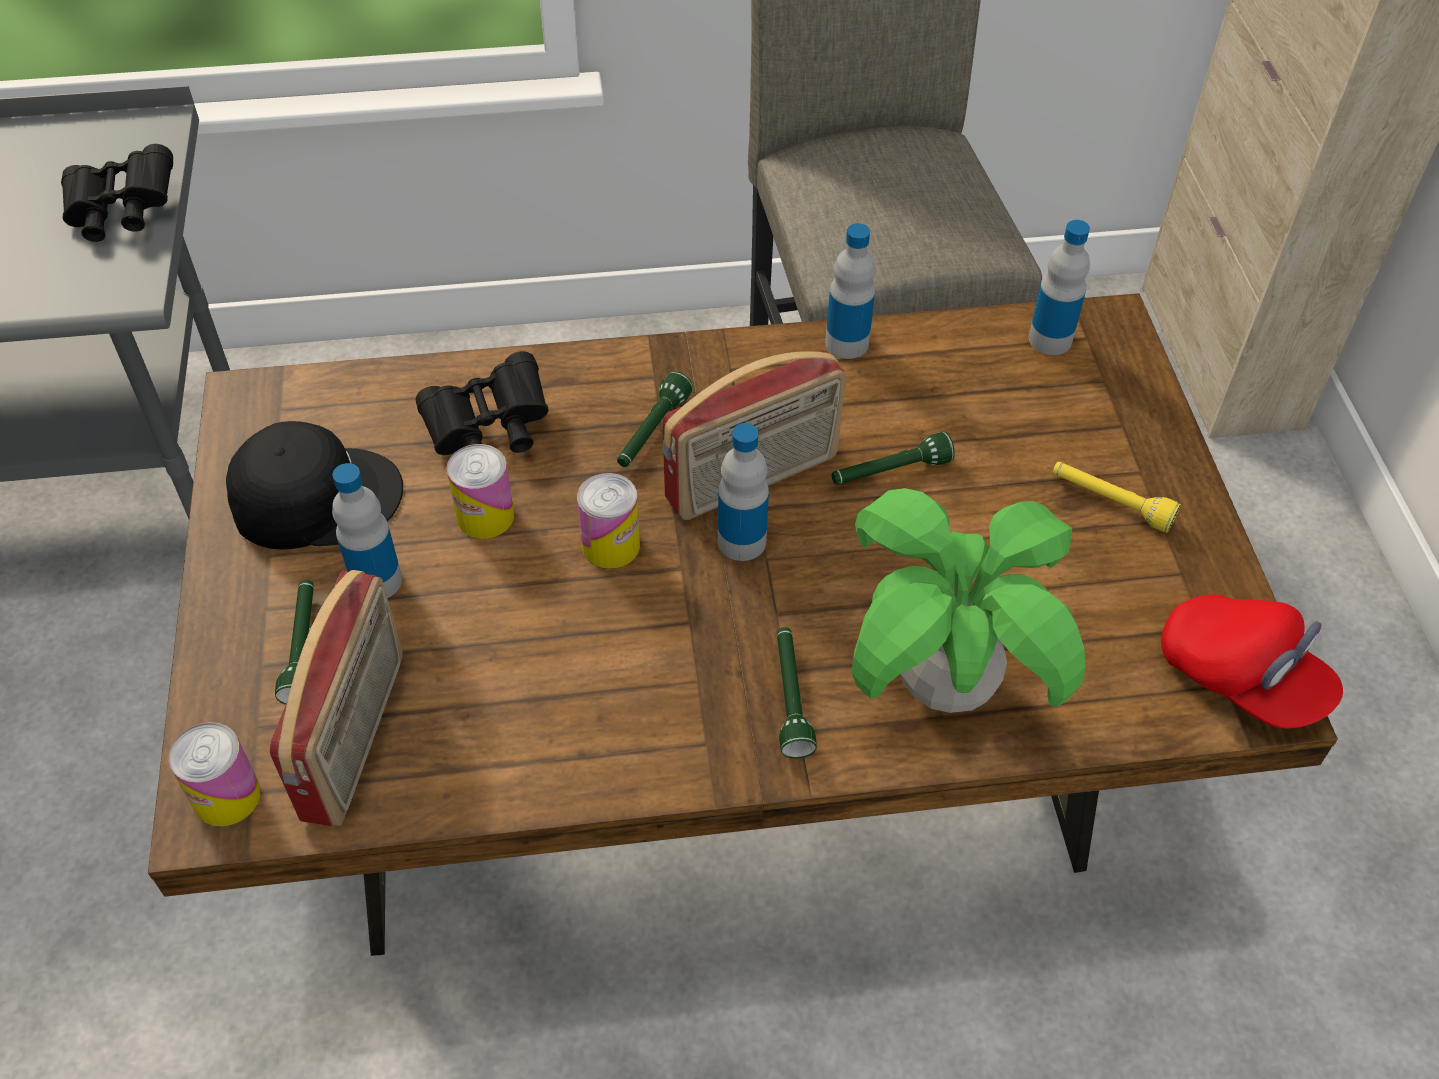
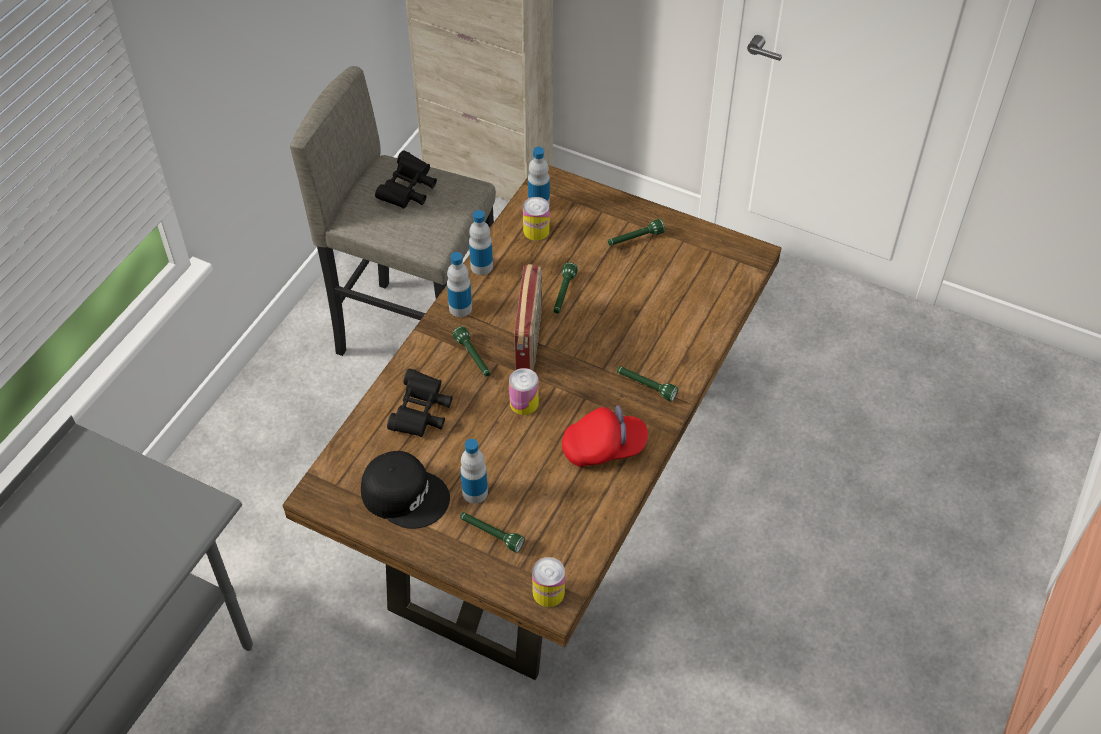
camera: 55 degrees left, 0 degrees up
(122, 213) = (141, 488): black binoculars -> black binoculars (408, 191)
(315, 496) = (405, 494): black cap -> black cap turned 90 degrees clockwise
(357, 736) = (553, 535): radio -> none
(485, 516) = (471, 438): can -> can (536, 231)
(742, 541) = (558, 360): bottle -> bottle (460, 308)
(946, 686) = (677, 337): potted plant -> none
(1110, 502) = (635, 239): yellow flashlight -> green flashlight
(1240, 678) = (739, 255): red cap -> red cap (604, 448)

